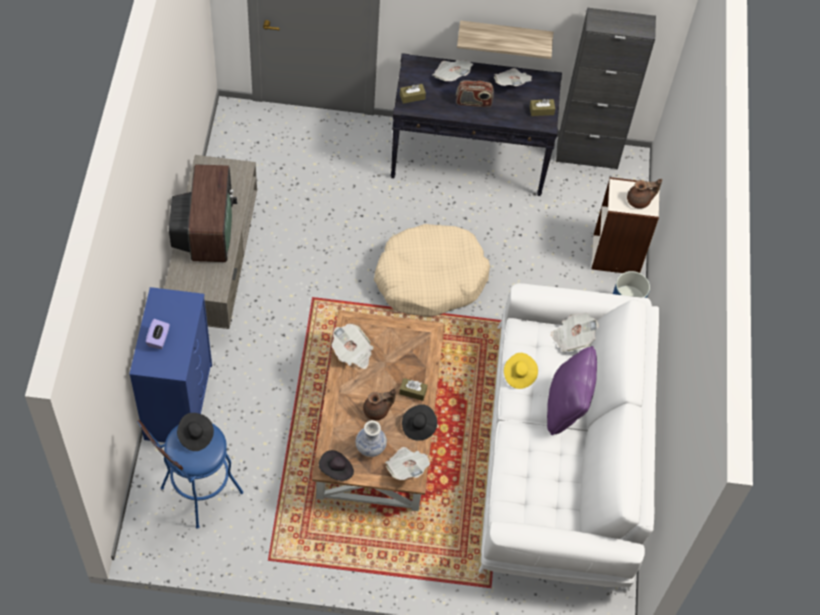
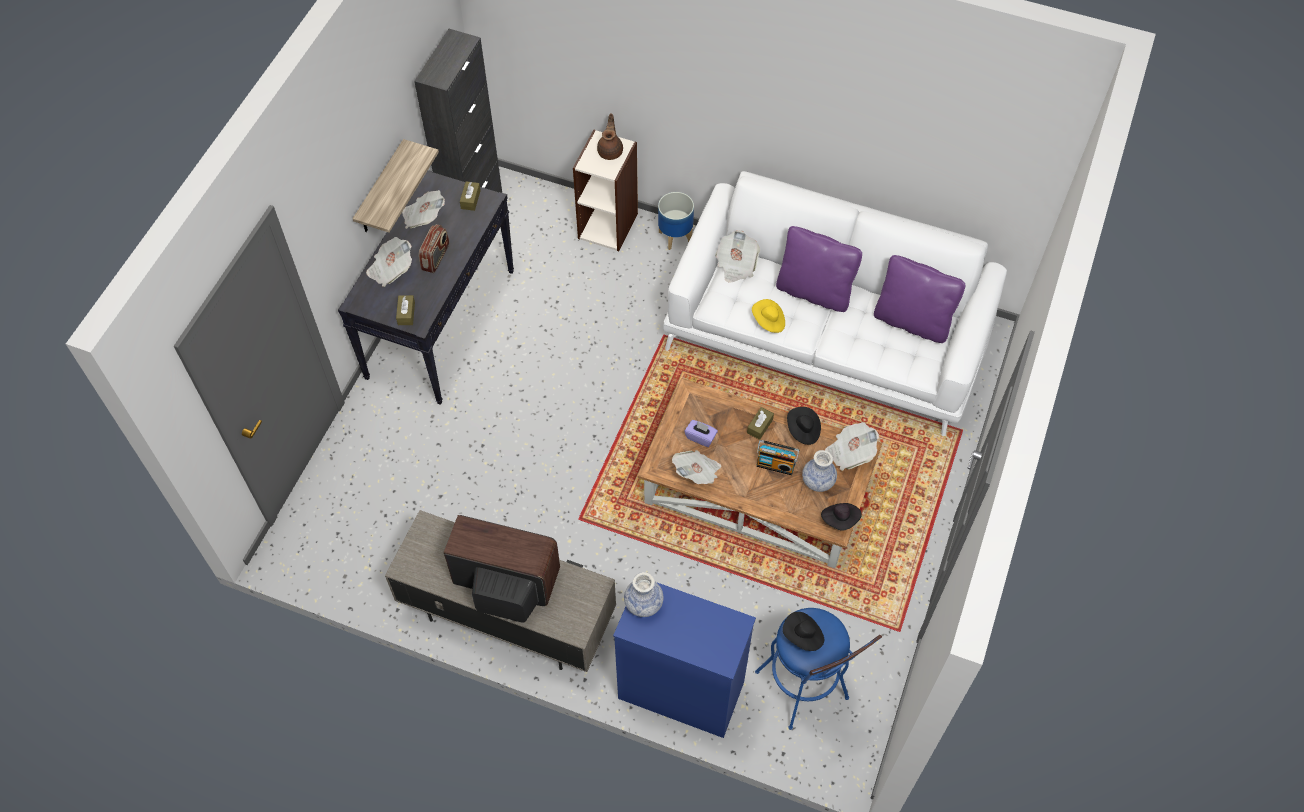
camera: 70 degrees left, 0 degrees up
(158, 339) = (691, 637): purple tissue box -> purple tissue box (700, 437)
(180, 301) = (643, 603): none -> vase
(377, 410) = (775, 464): brown teapot -> radio
(430, 278) = (587, 398): beige dog bed -> none
(561, 495) = (912, 321): none -> purple pillow

